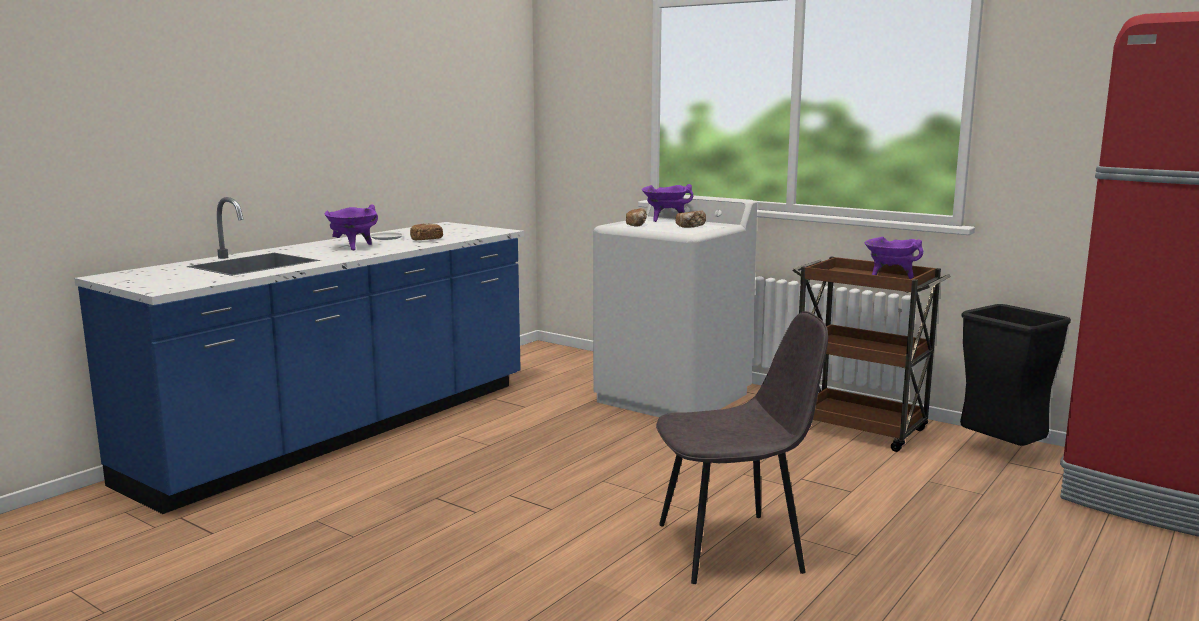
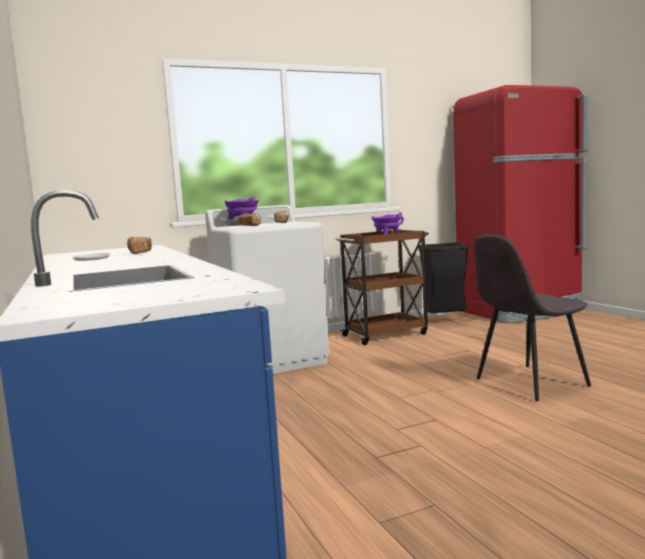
camera: 60 degrees left, 5 degrees down
(353, 247) = (119, 262): purple cooking pot -> none
(733, 547) = (529, 383): grey chair -> grey chair turned 135 degrees counterclockwise

